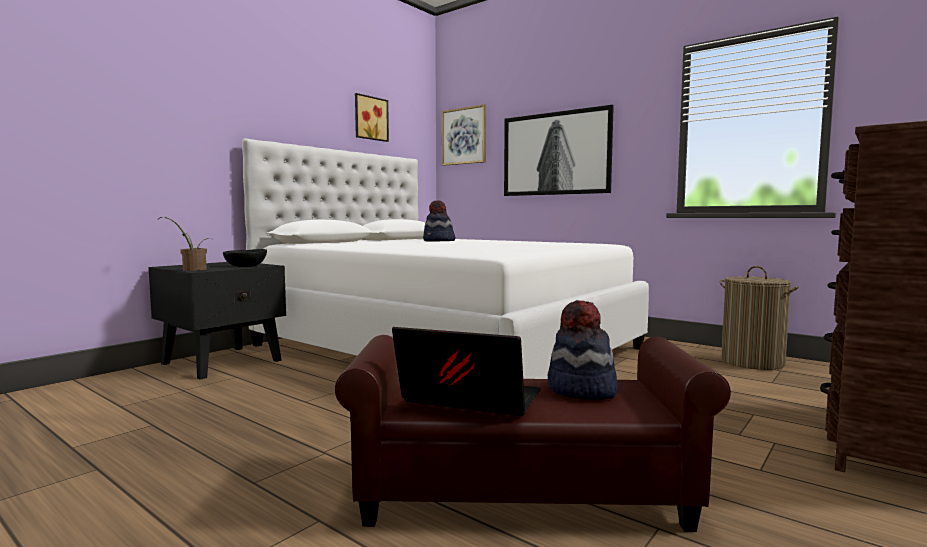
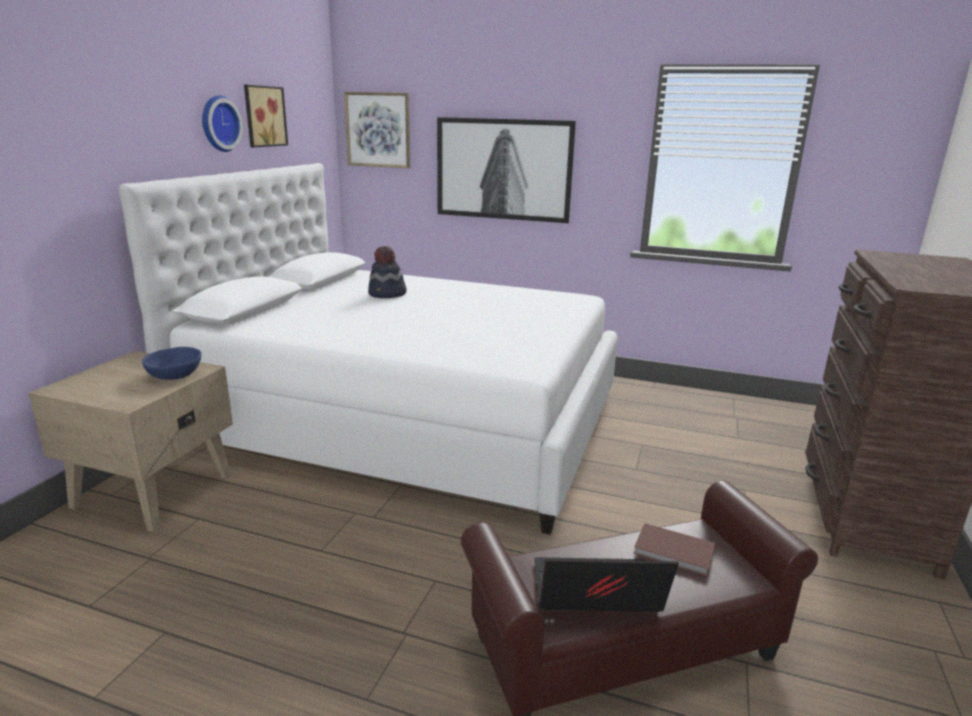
camera: 20 degrees left, 15 degrees up
(191, 269) = (112, 398): potted plant -> none
(223, 362) = (155, 490): black nightstand -> beige nightstand
(246, 266) = (175, 375): black bowl -> blue bowl
(330, 116) = (218, 123): none -> wall clock
(581, 391) = (674, 552): hat -> brown book
(752, 362) = (709, 407): laundry basket -> none

